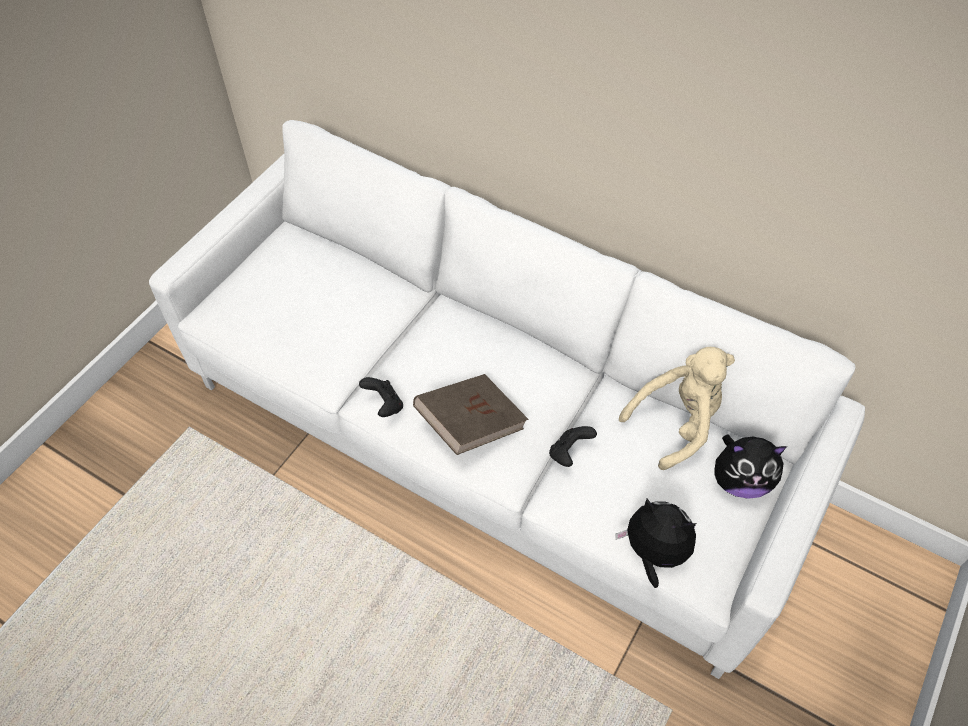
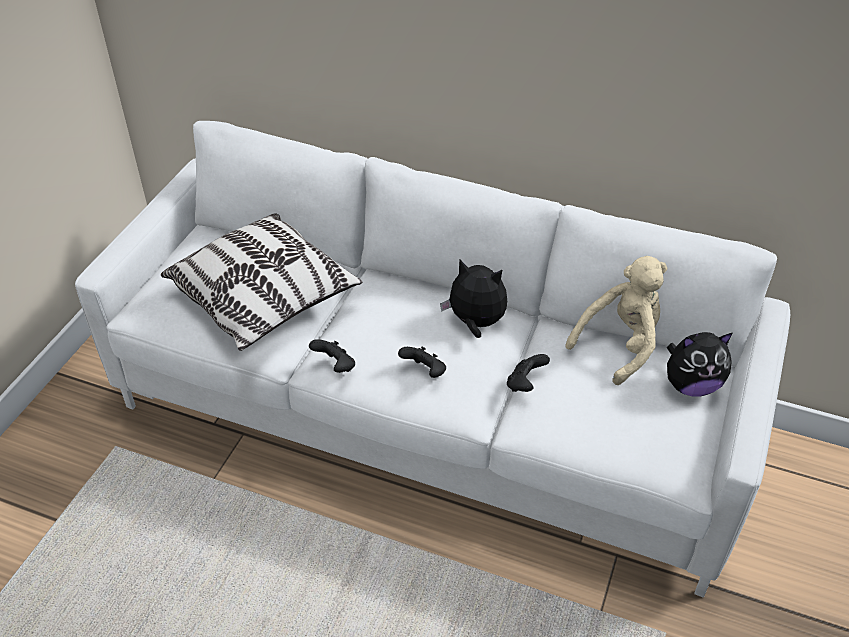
camera: 10 degrees left, 10 degrees down
(331, 318) = (265, 298): none -> pillow
(470, 425) = (424, 372): brown book -> black game controller
(653, 553) = (627, 457): plush toy -> plush toy (475, 323)

